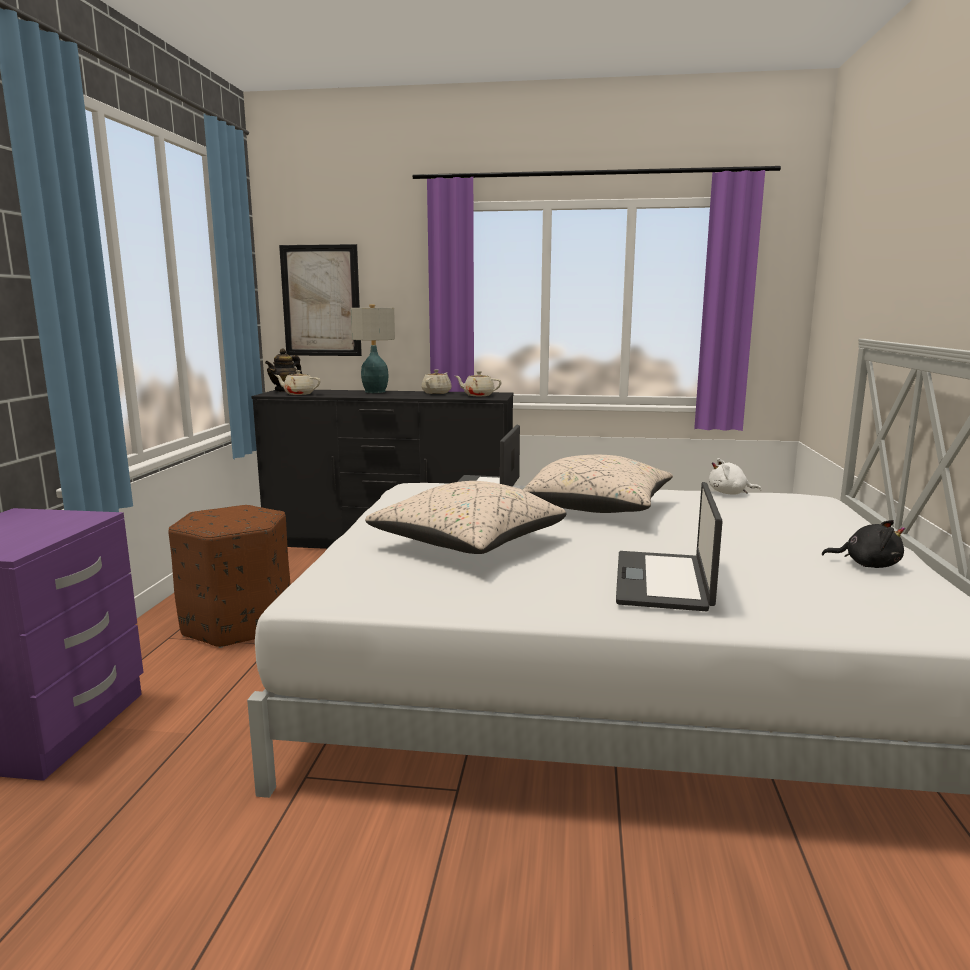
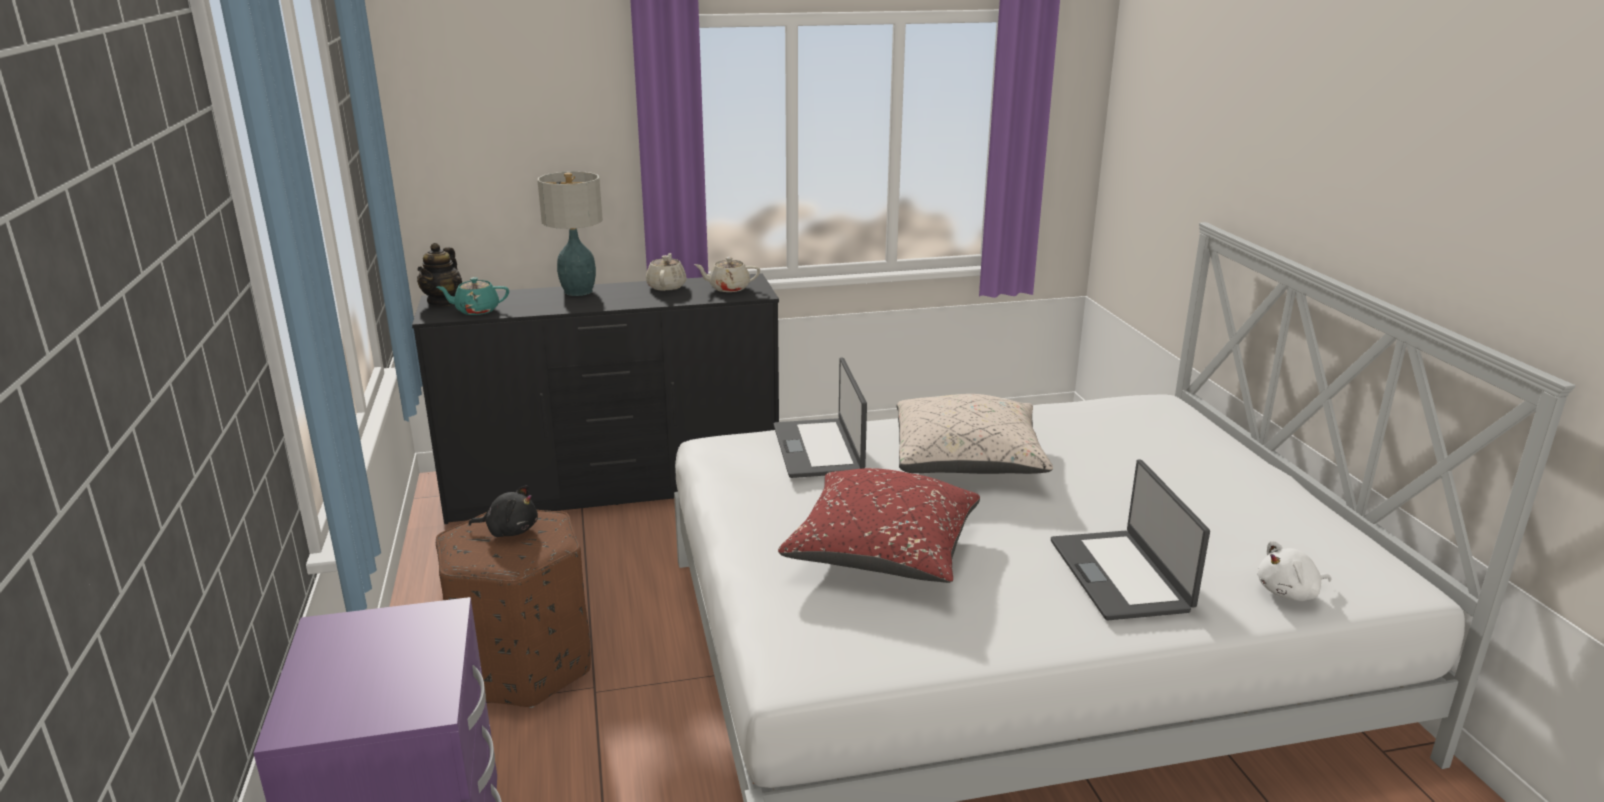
camera: 20 degrees left, 10 degrees up
(298, 394) = (476, 310): beige teapot -> turquoise teapot
(321, 301) = (470, 159): picture -> none
(467, 545) = (882, 553): beige pillow -> red pillow
(730, 493) = (1075, 407): white plush toy -> white plush toy (1289, 593)
(867, 565) = (1272, 510): black plush toy -> black plush toy (510, 530)

